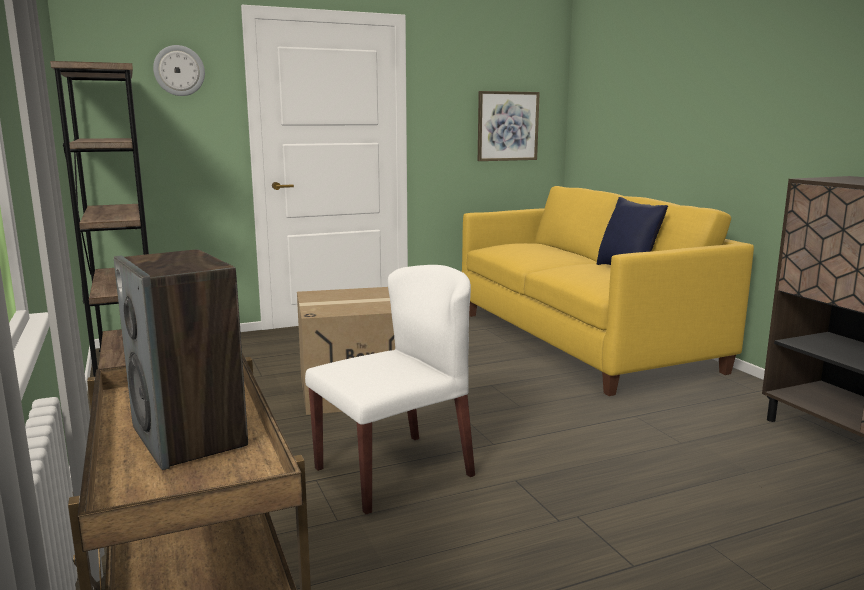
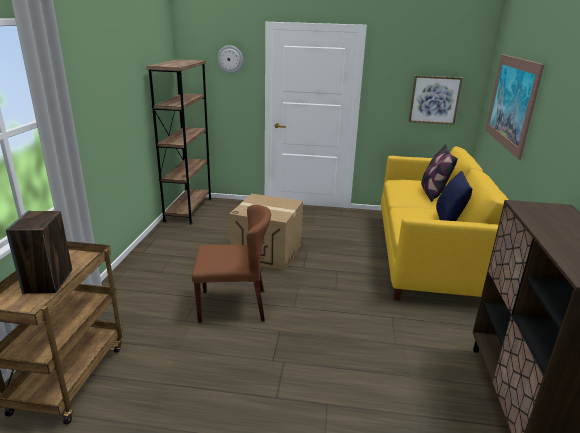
camera: 30 degrees right, 10 degrees up
(395, 471) = (233, 305): white chair -> brown chair
(557, 250) = (433, 193): none -> pillow
(640, 105) = (511, 102): none -> picture

